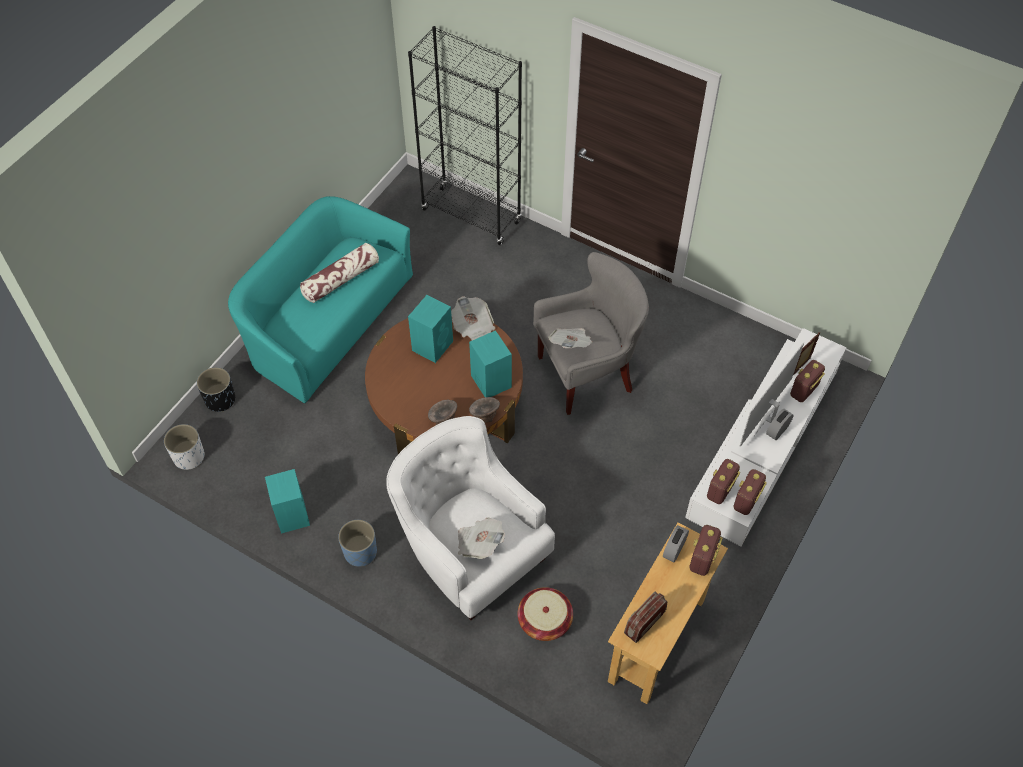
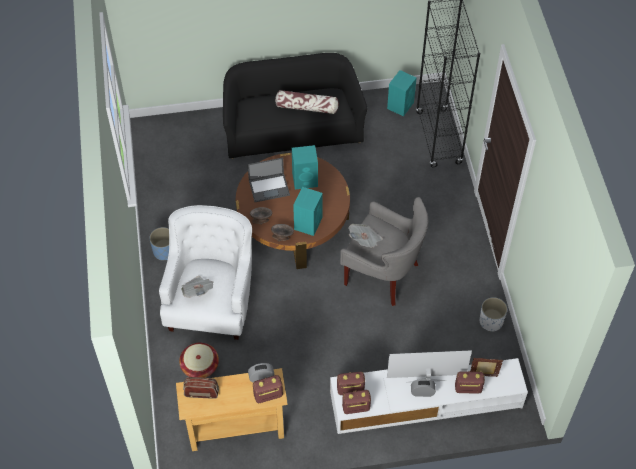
camera: 50 degrees right, 0 degrees up
(189, 457) = (151, 136): white planter -> white planter (491, 321)
(220, 399) = (197, 121): black planter -> none
(292, 514) = (159, 205): turquoise speaker -> turquoise speaker (400, 105)
(326, 322) = (292, 128): turquoise sofa -> black sofa
(409, 383) = (269, 187): none -> laptop
(473, 328) = (336, 189): newspaper -> none

